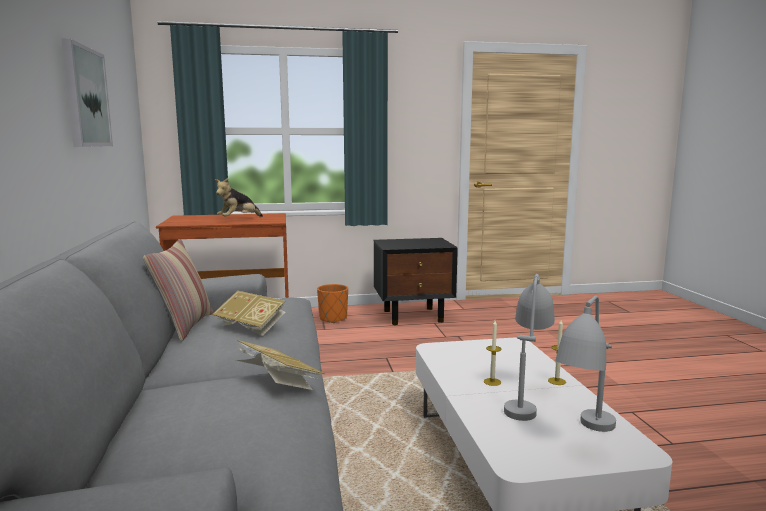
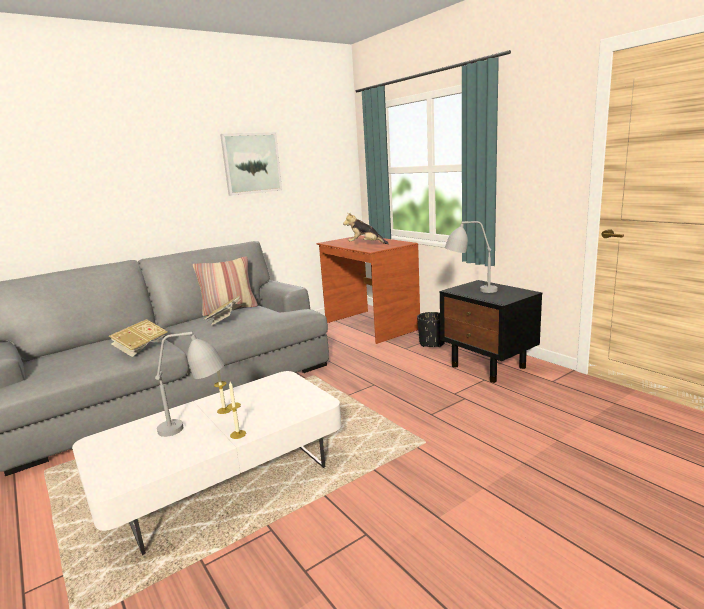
camera: 65 degrees right, 5 degrees up
(333, 319) = (431, 343): orange planter -> black planter
(584, 438) = (132, 460): grey table lamp -> grey table lamp (469, 290)

